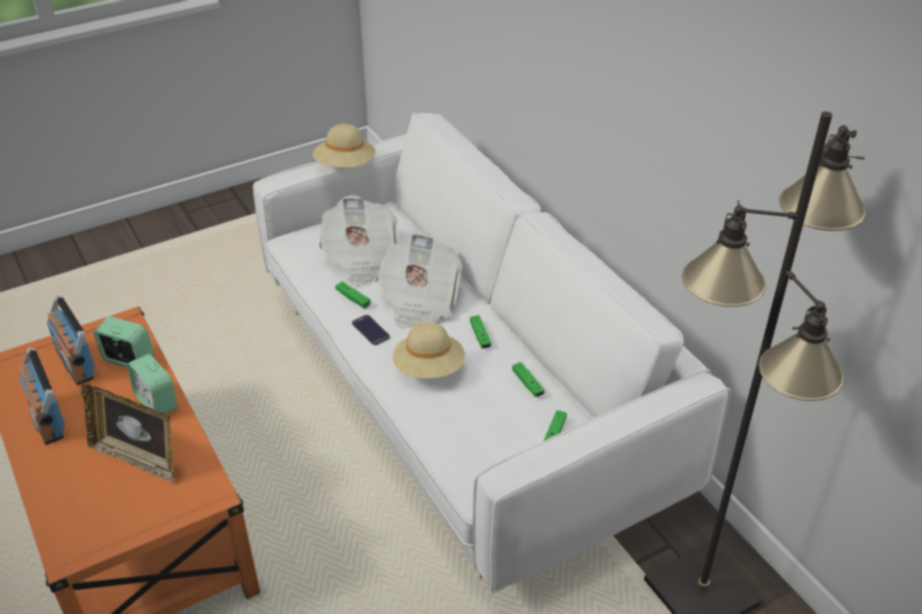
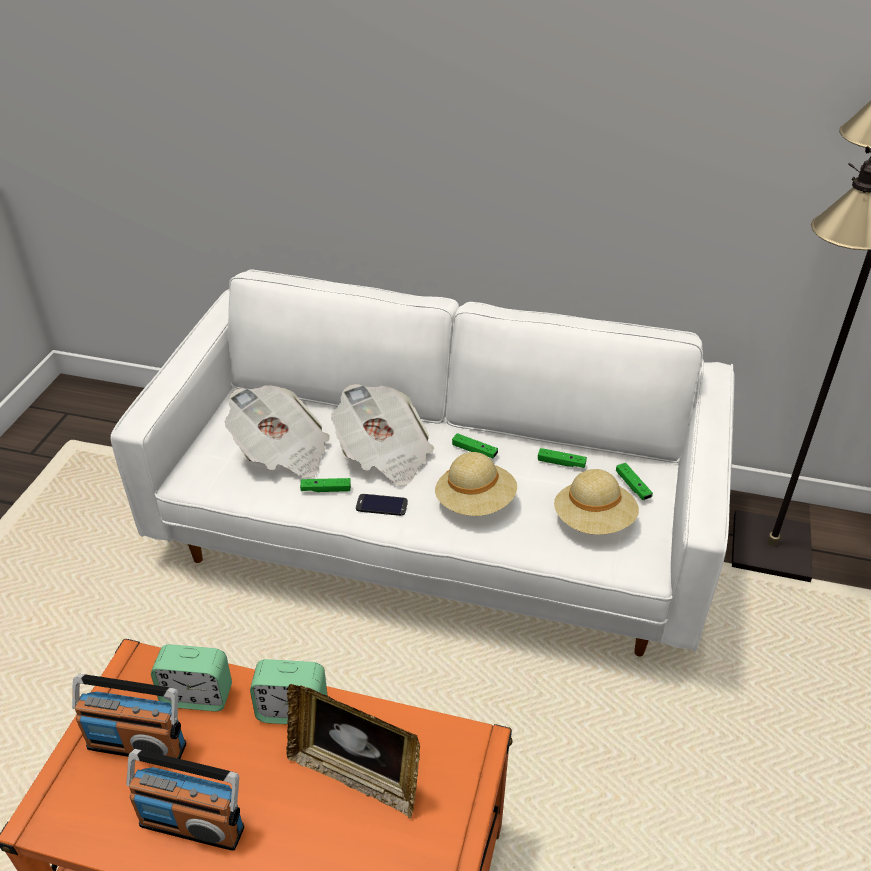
camera: 45 degrees left, 0 degrees up
(128, 360) = (197, 696): alarm clock -> alarm clock turned 150 degrees counterclockwise
(138, 458) = (355, 775): picture frame -> picture frame turned 45 degrees clockwise
(345, 166) = (192, 367): beige hat -> beige hat (594, 521)

